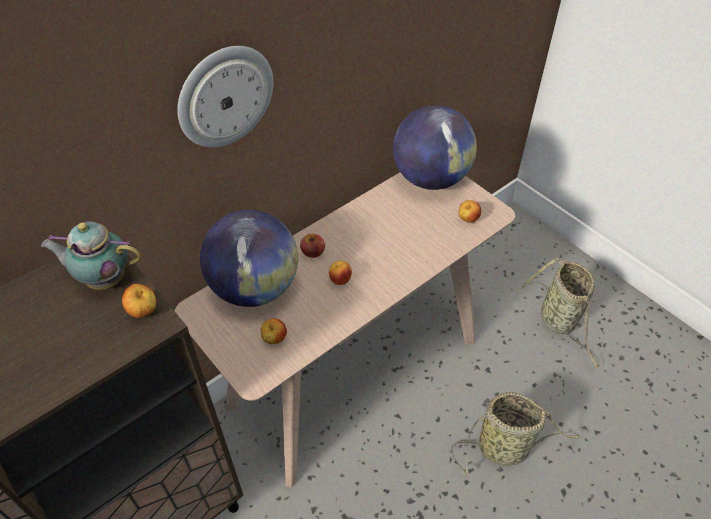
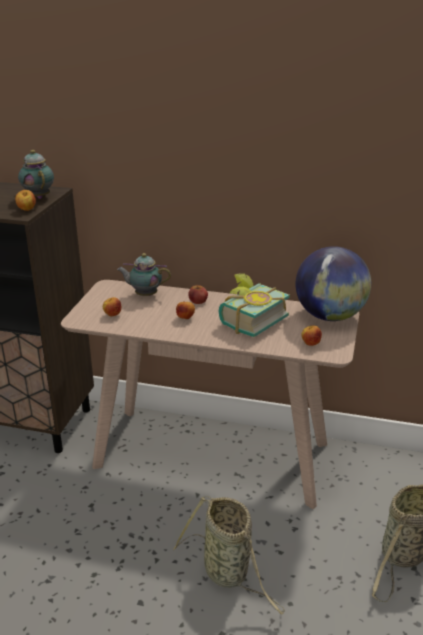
camera: 55 degrees right, 20 degrees down
(224, 96) = (168, 144): wall clock -> none
(255, 288) = (144, 295): globe -> teapot
(387, 235) = (248, 320): none -> book

